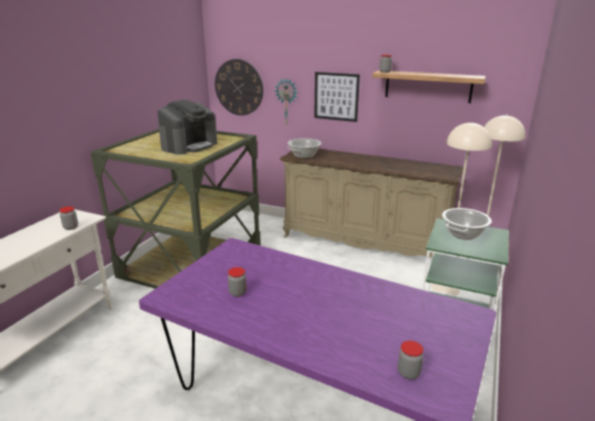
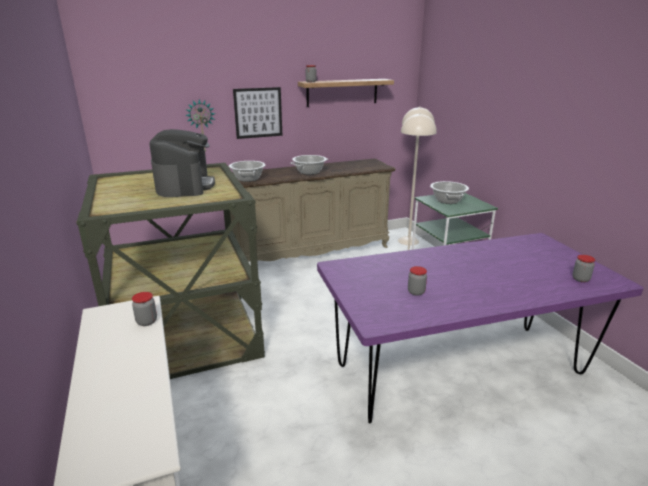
camera: 45 degrees left, 0 degrees up
(239, 87) = (133, 117): wall clock -> none
(364, 163) = (309, 172): none -> cooking pot

